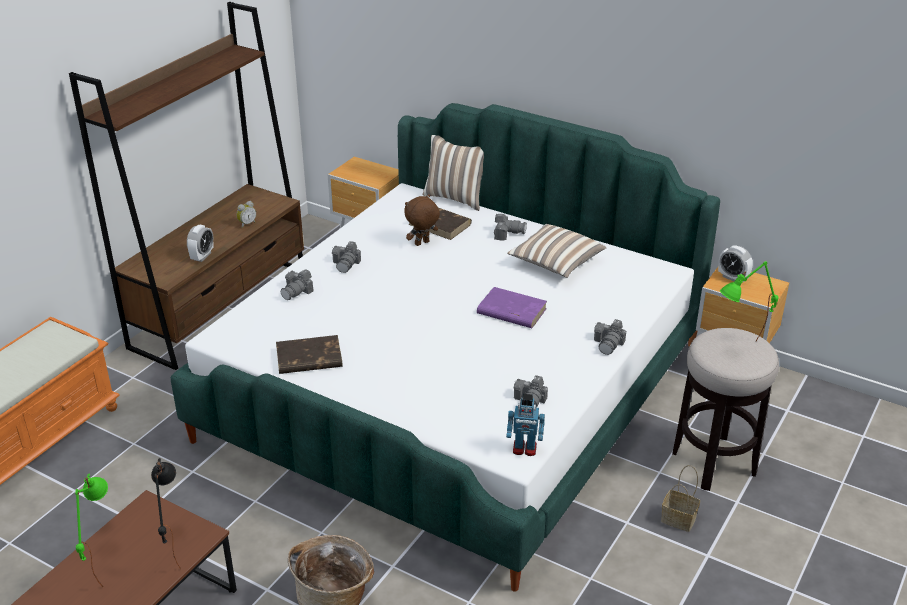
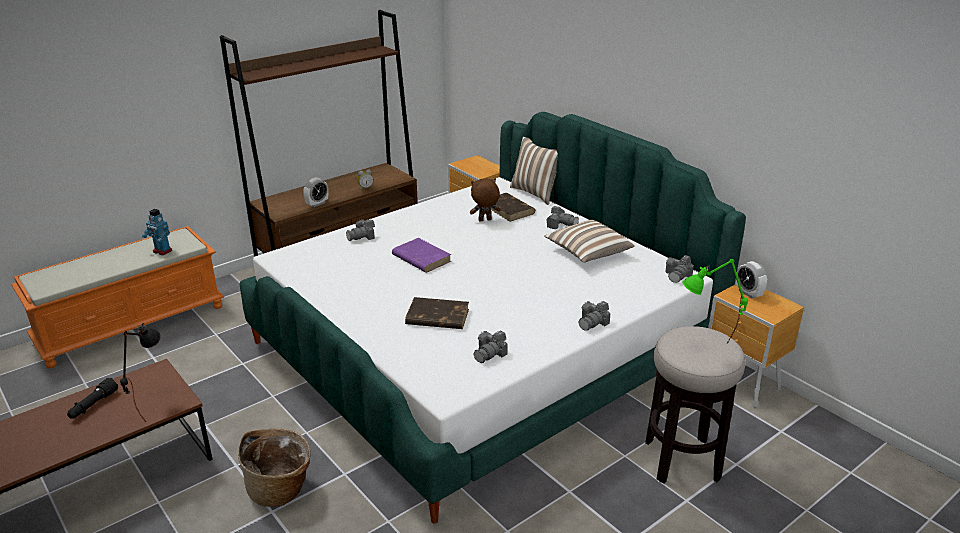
camera: 20 degrees right, 5 degrees down
(101, 566) = (93, 405): green table lamp -> black flashlight
(308, 359) = (334, 285): brown book -> brown book (437, 317)
(346, 264) = (414, 224): camera -> camera (678, 276)
(511, 311) = (523, 281): purple book -> purple book (421, 258)
(524, 449) = (459, 390): toy robot -> toy robot (162, 251)
(679, 519) = (621, 501): basket -> none

